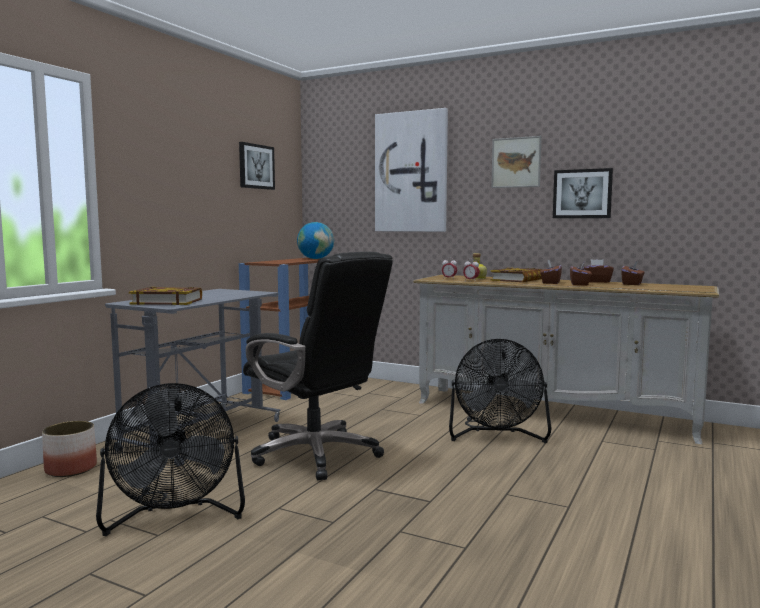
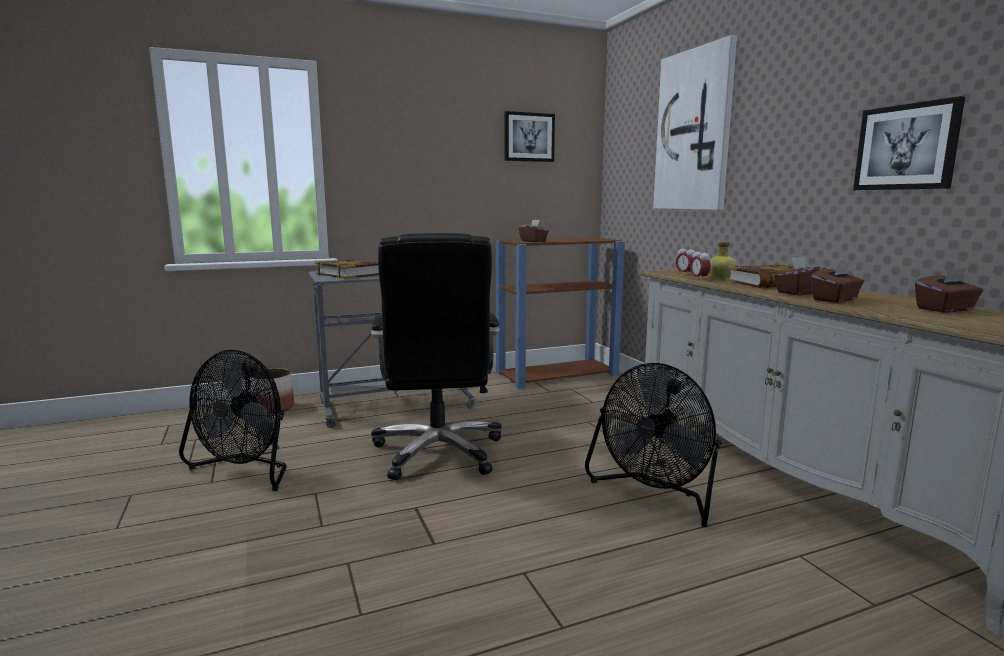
camera: 40 degrees right, 5 degrees up
(316, 259) = (591, 239): globe -> none
(516, 162) = (814, 104): picture -> none
(596, 281) = (894, 298): brown tissue box -> brown tissue box (533, 241)

